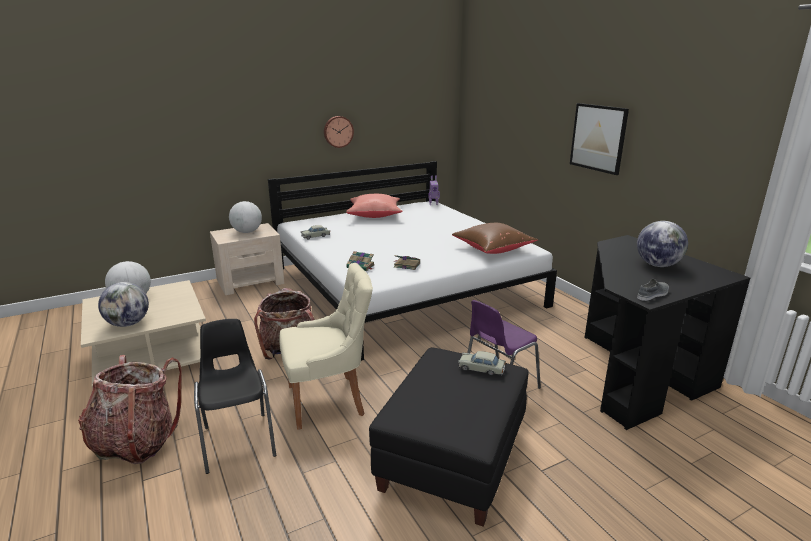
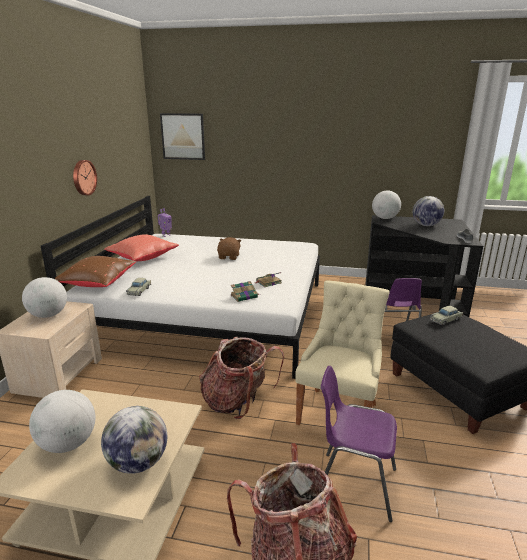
camera: 50 degrees left, 0 degrees up
(238, 440) = (354, 483): black chair -> purple chair
(433, 236) = (229, 257): none -> brown plush toy
(492, 249) = (287, 252): brown pillow -> brown pillow (97, 283)
(598, 138) = (324, 152): picture -> picture (183, 136)
(630, 242) = (385, 218): none -> globe

